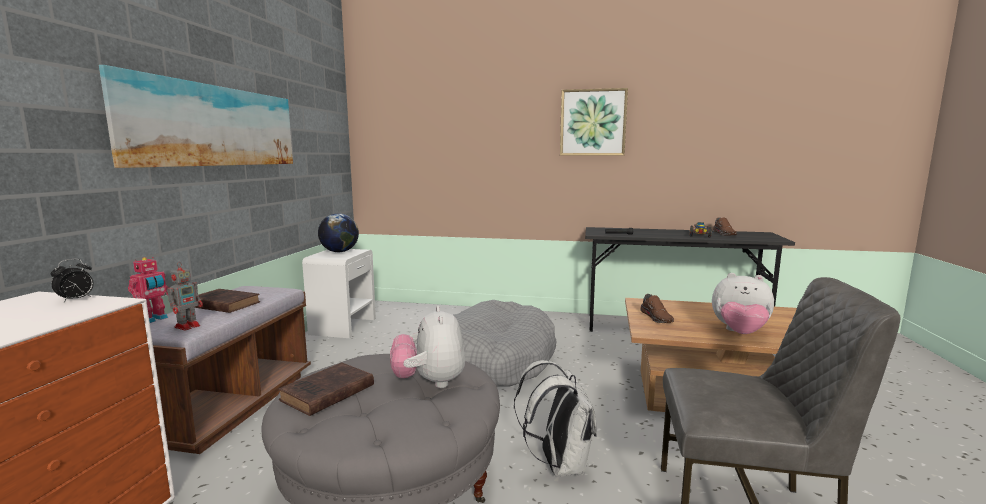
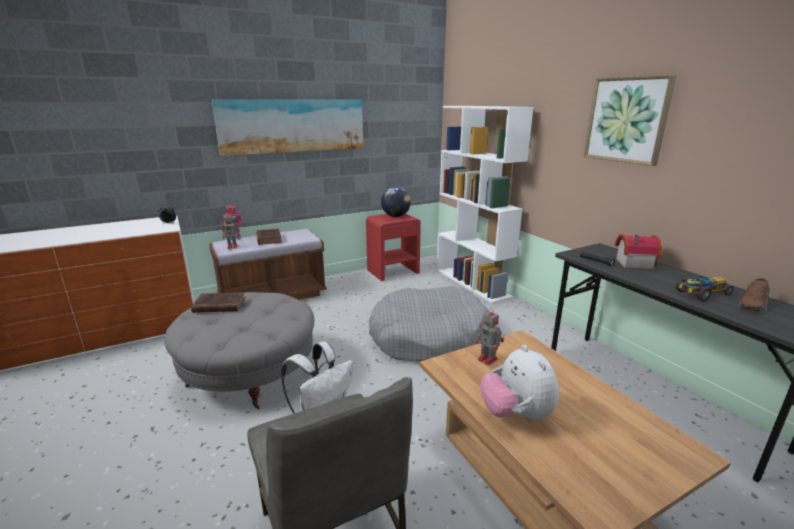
camera: 50 degrees right, 10 degrees up
(343, 326) = (393, 271): white nightstand -> red nightstand
(430, 382) = (257, 323): plush toy -> none
(443, 310) = (472, 283): none -> white bookcase
(633, 231) = (632, 262): none -> toy house
(657, 318) = (488, 359): brown shoe -> toy robot

